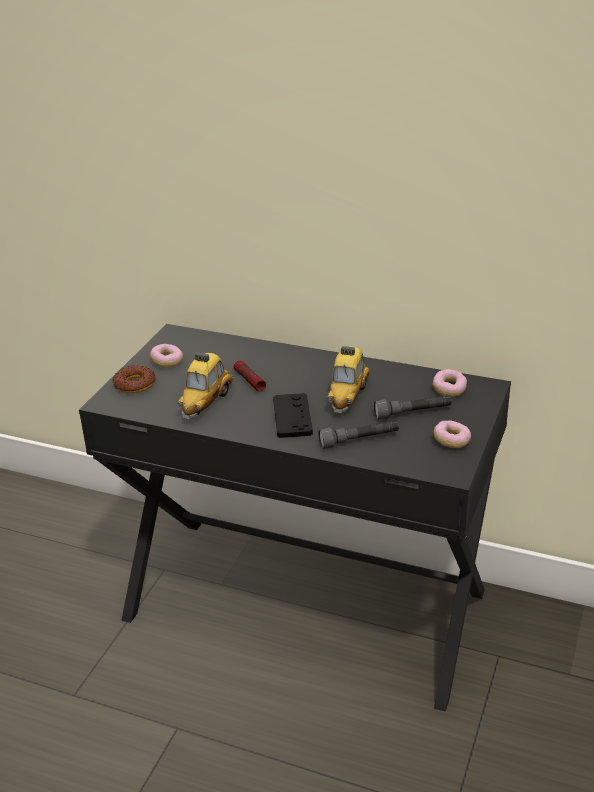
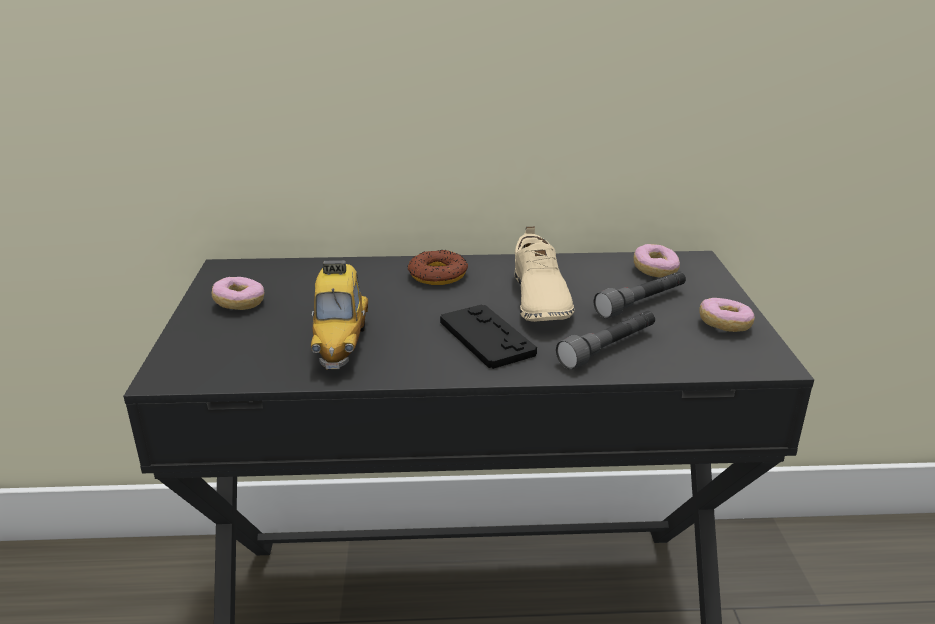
camera: 25 degrees left, 5 degrees down
(135, 384) = (205, 341): donut -> donut (437, 275)
(249, 381) = (384, 305): flashlight -> none
(347, 396) = (538, 299): toy car -> beige shoe

